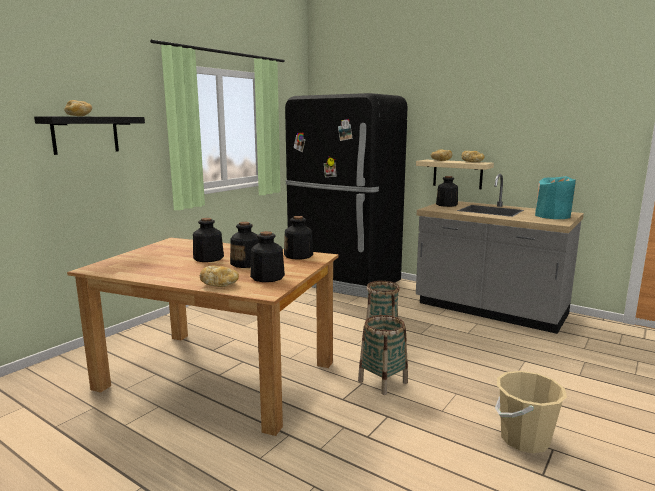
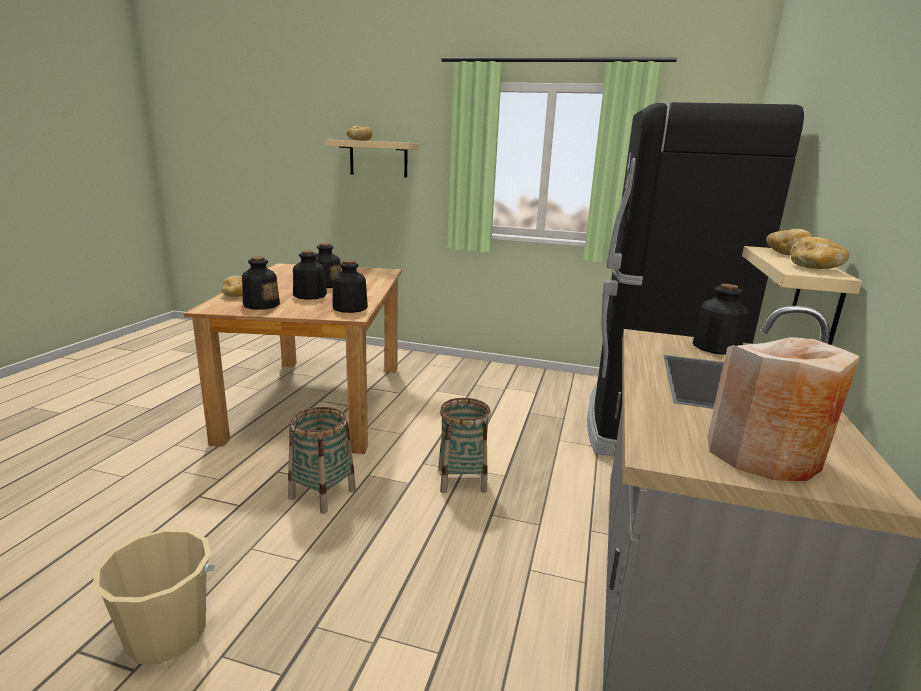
camera: 70 degrees right, 5 degrees up
(85, 135) = (378, 159): black shelf -> beige shelf
(552, 216) = (763, 454): turquoise vase -> beige vase

